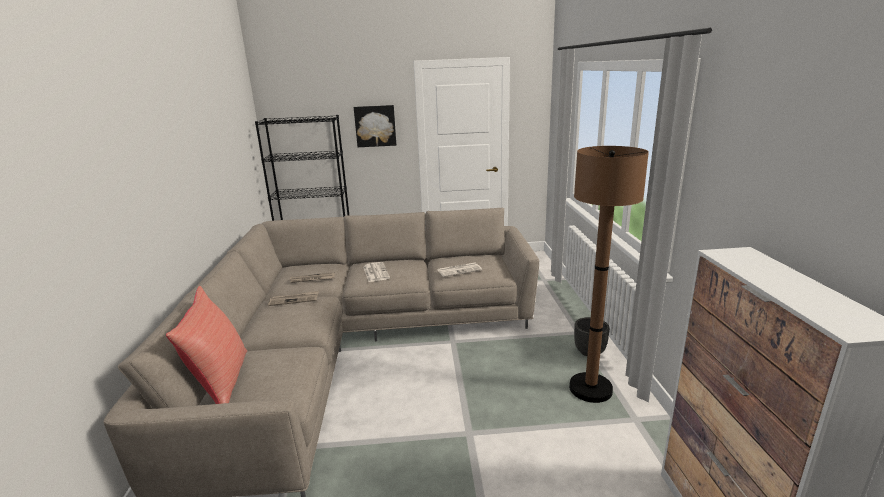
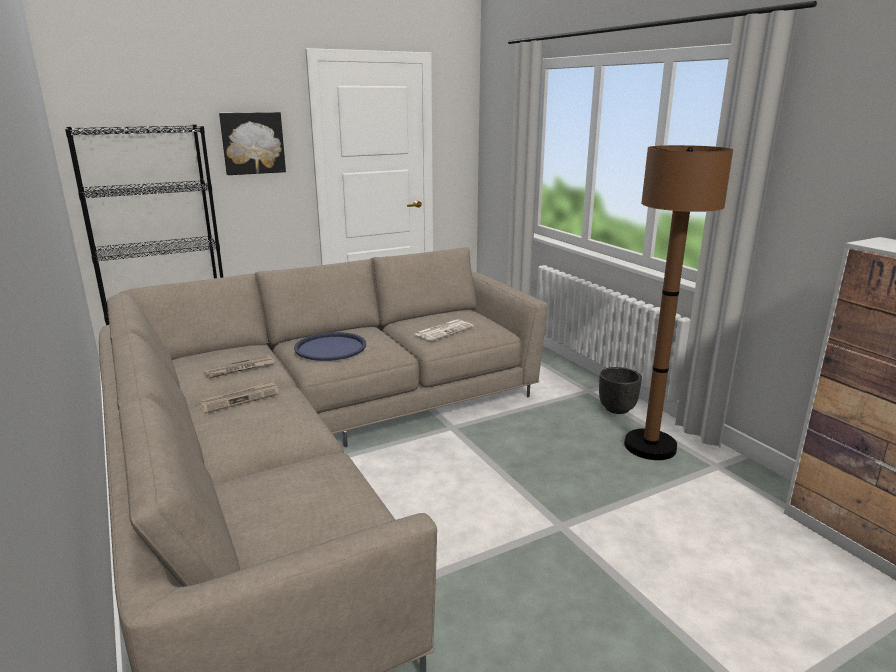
camera: 25 degrees left, 0 degrees up
(221, 381) = (238, 527): red pillow -> none
(375, 272) = (330, 347): newspaper -> blue tray

